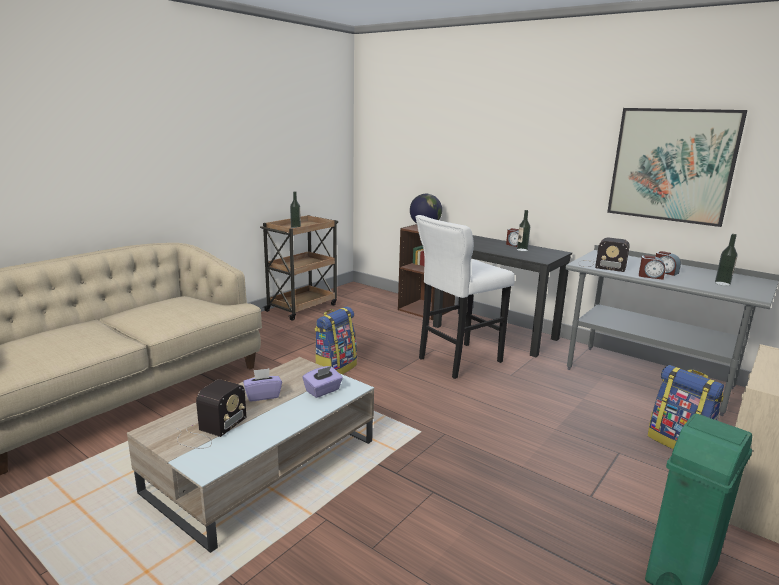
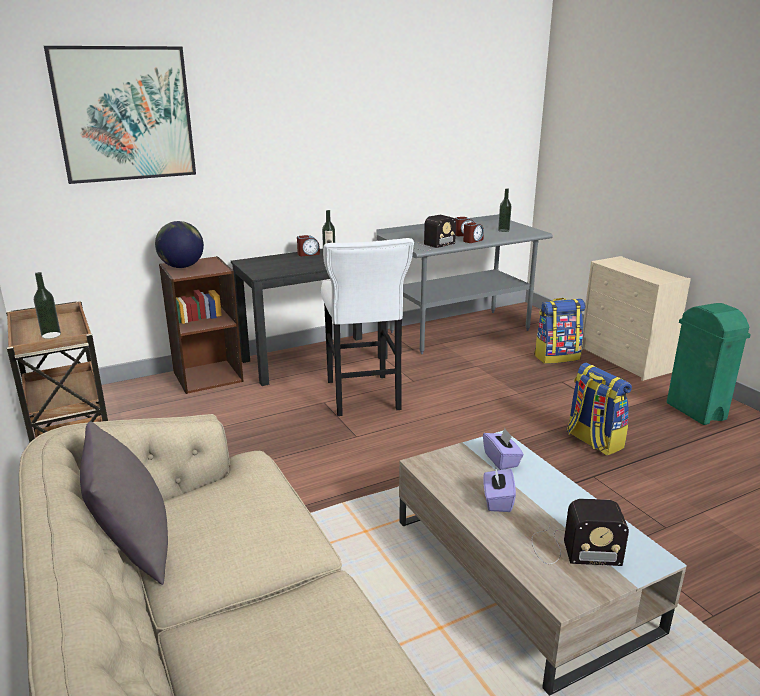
camera: 65 degrees left, 5 degrees up
(151, 300) = (134, 549): none -> grey pillow
(210, 430) = (572, 549): radio -> radio turned 135 degrees clockwise
(335, 369) = (317, 477): backpack -> backpack (593, 441)
(672, 165) = (427, 138): picture -> picture (124, 114)

